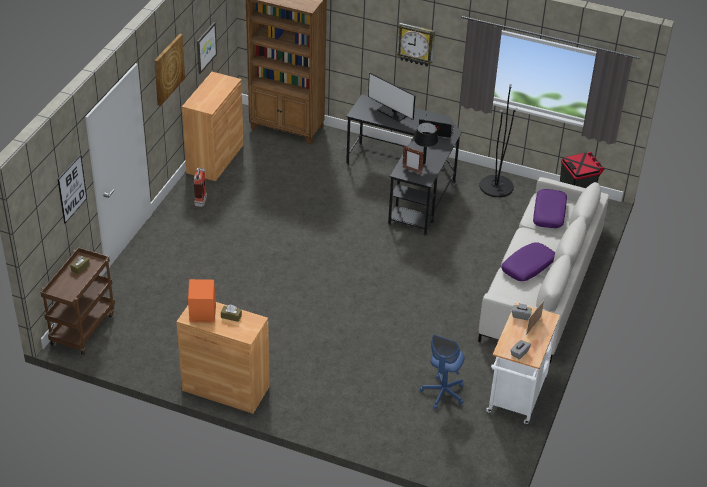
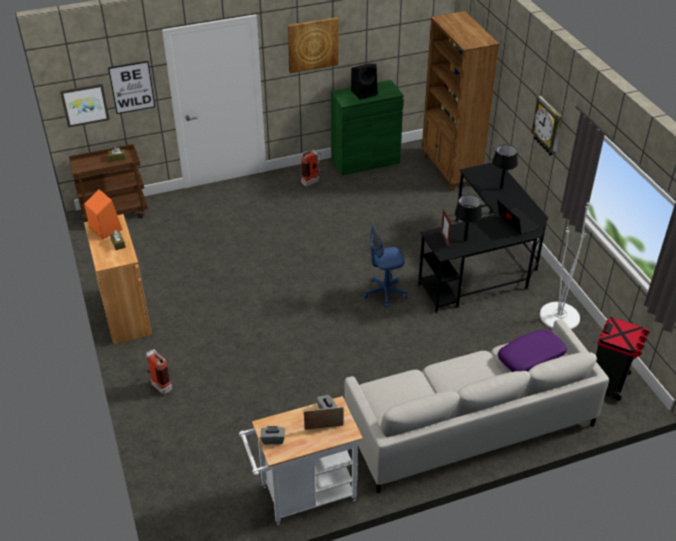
camera: 50 degrees right, 0 degrees up
(205, 47) = (385, 52): picture -> picture (85, 105)
(209, 93) = (364, 92): none -> black speaker
(215, 158) = (365, 161): brown cabinet -> green cabinet
(329, 411) = (159, 385): none -> fire extinguisher
(392, 113) = (501, 188): monitor -> black table lamp
(443, 393) = (254, 441): blue office chair -> blue office chair (385, 293)
(496, 186) = (559, 316): black floor lamp -> white floor lamp
(528, 267) = (437, 387): purple pillow -> none

